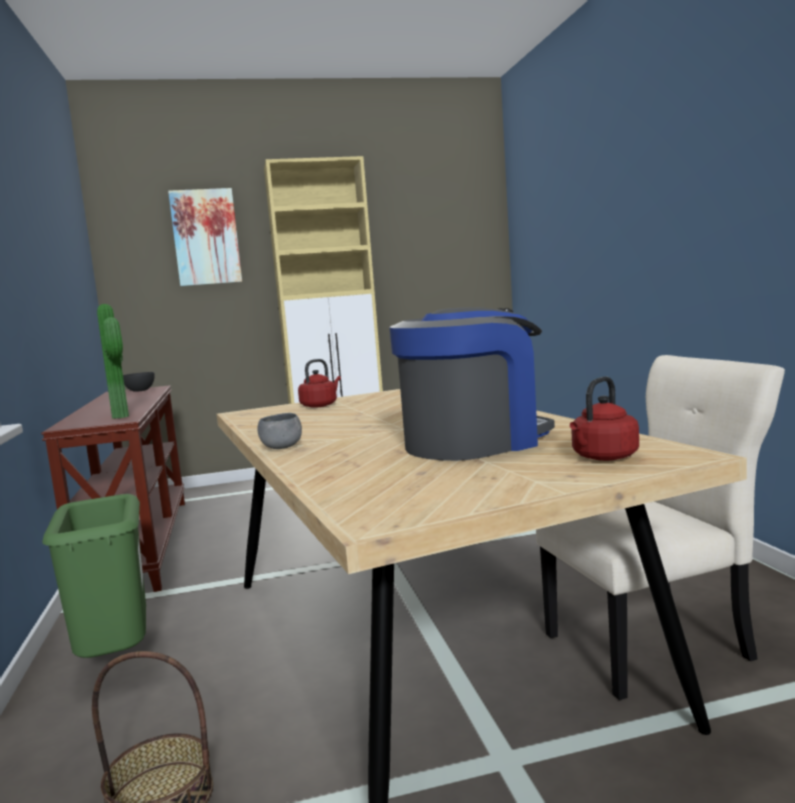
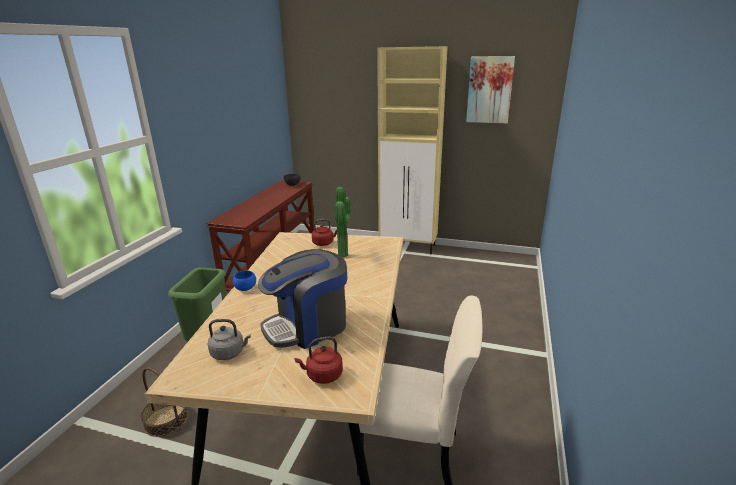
camera: 30 degrees right, 15 degrees up
(124, 416) = (248, 218): potted plant -> potted plant (345, 255)
(206, 237) = (347, 91): picture -> picture (489, 90)
(281, 447) = (245, 288): grey bowl -> blue bowl
(408, 482) = (229, 353): none -> grey kettle
(474, 443) = (307, 326): coffee machine -> coffee machine turned 150 degrees clockwise

